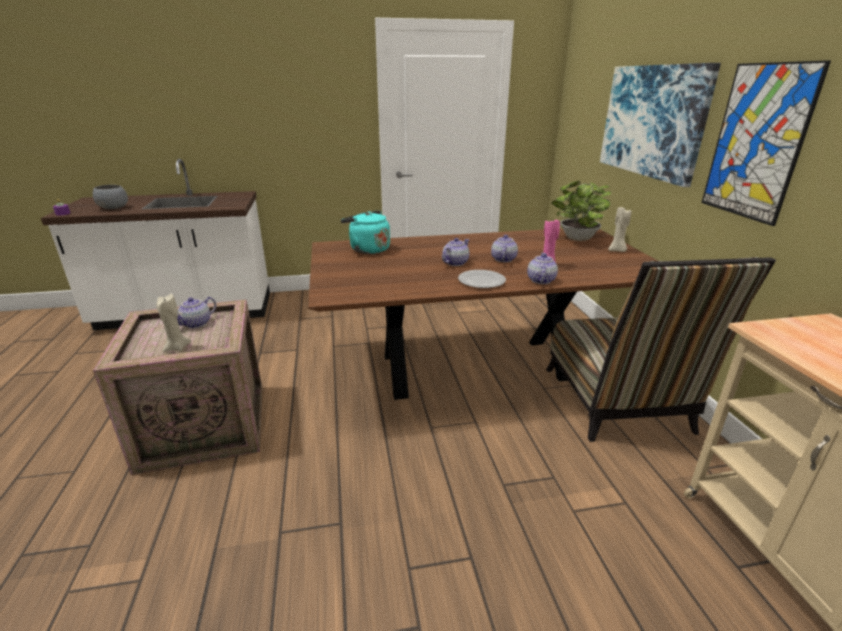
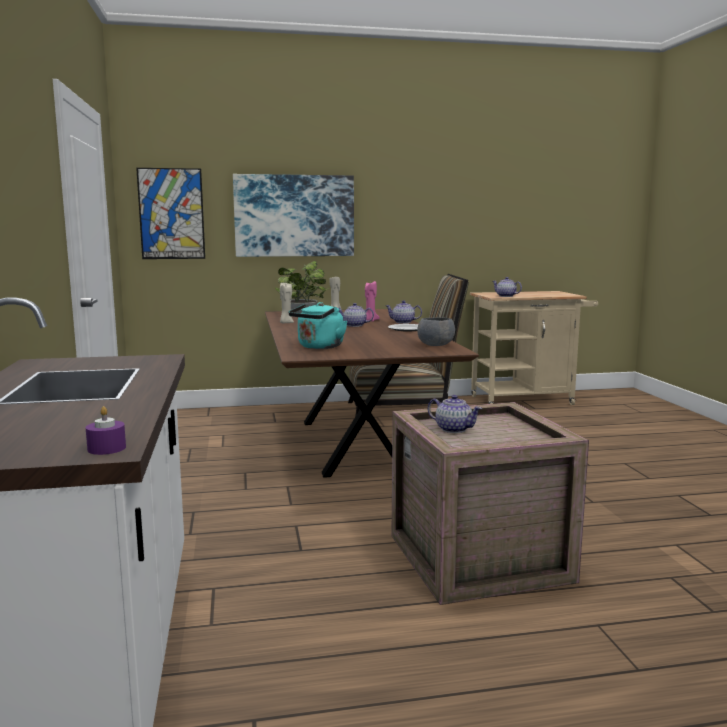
camera: 90 degrees left, 15 degrees down
(114, 208) = (83, 417): grey bowl -> grey bowl (436, 345)
(177, 347) = (512, 428): beige candle -> beige candle (286, 323)
(455, 263) = (364, 332): teapot -> teapot (506, 296)
(757, 142) = (396, 220): picture -> picture (171, 214)

